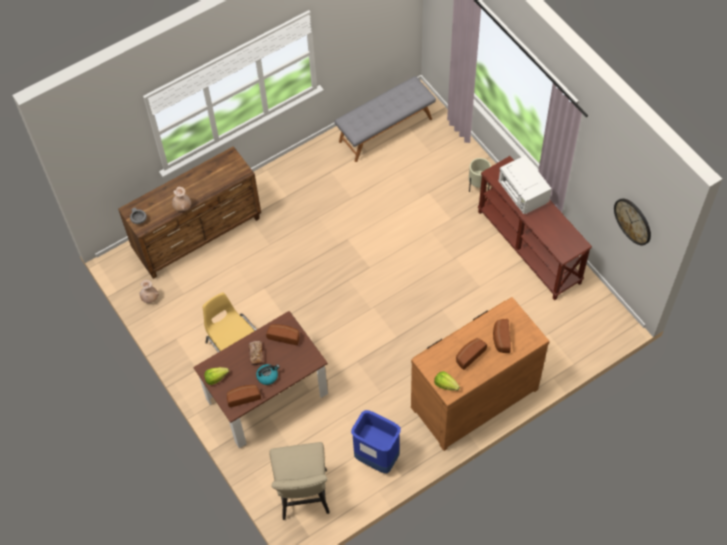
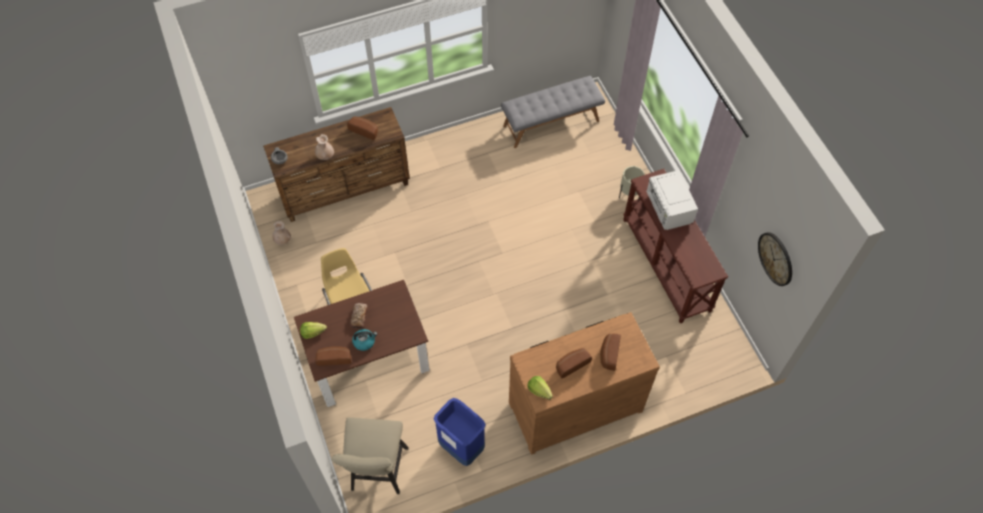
camera: 10 degrees right, 0 degrees up
(284, 336) = (392, 304): bread -> bread (365, 130)

